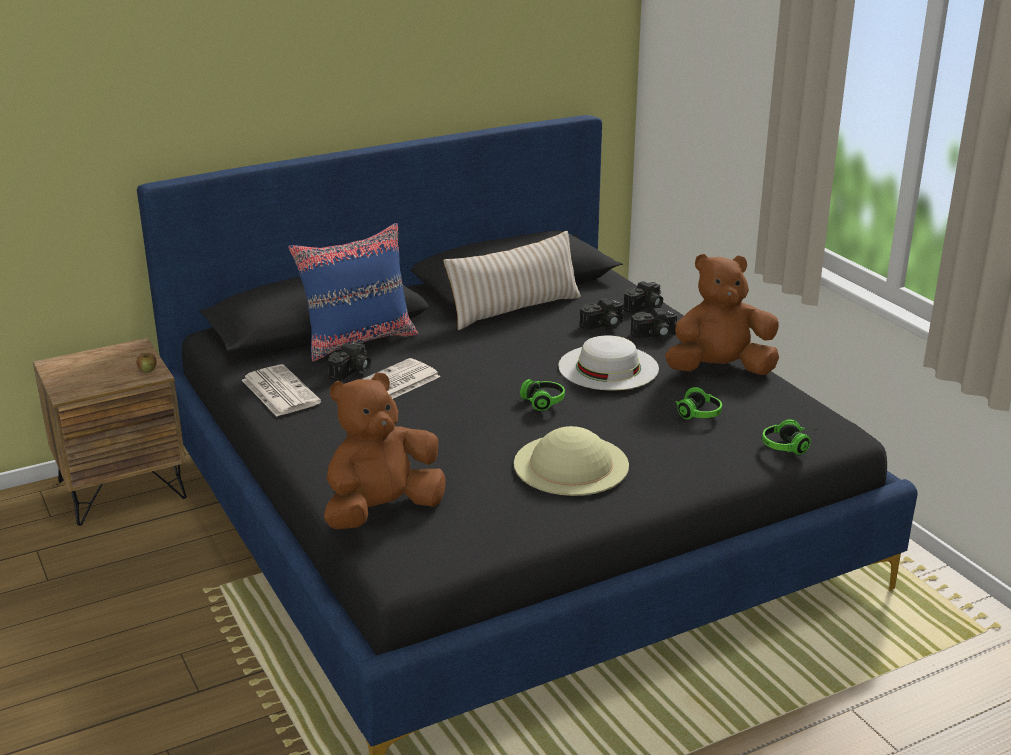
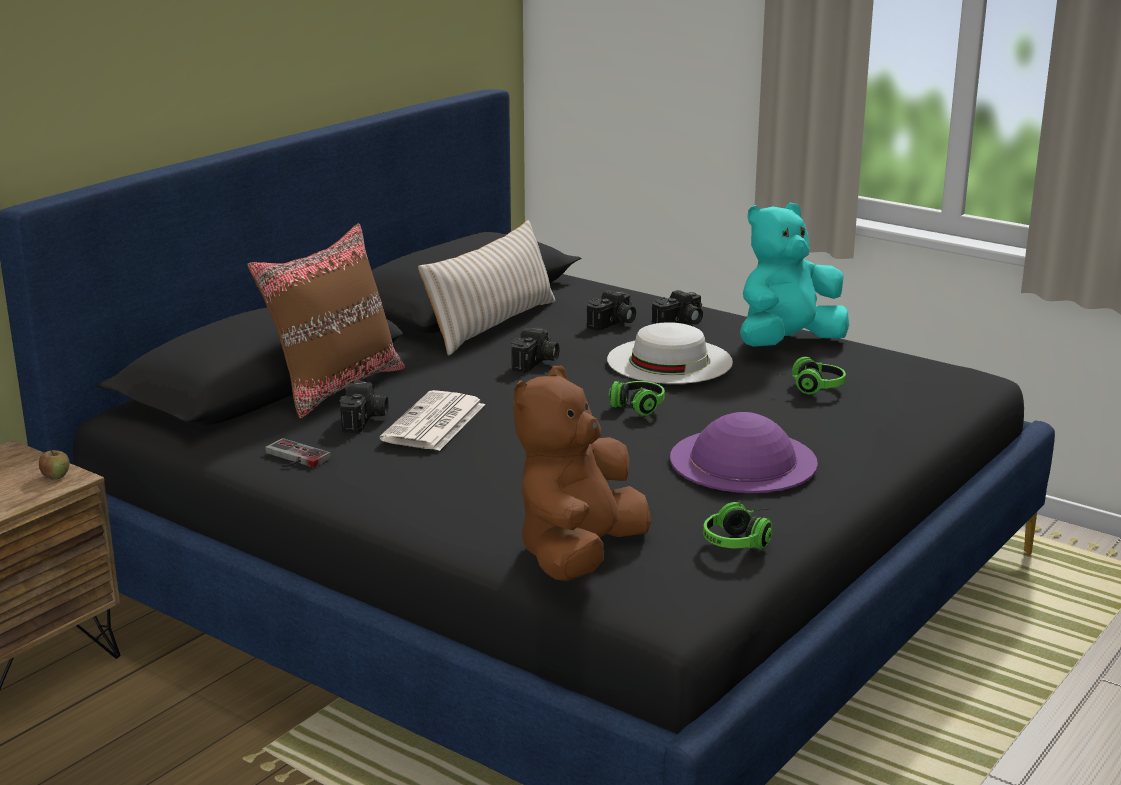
camera: 25 degrees left, 5 degrees down
(279, 391) = (292, 458): newspaper -> game controller
(358, 340) = (335, 387): blue pillow -> brown pillow
(571, 464) = (743, 460): beige hat -> purple hat
(645, 307) = (638, 300): camera -> camera (536, 363)
(719, 370) = (787, 344): brown plush toy -> turquoise plush toy
(790, 446) = (944, 398): headphones -> headphones (743, 540)

